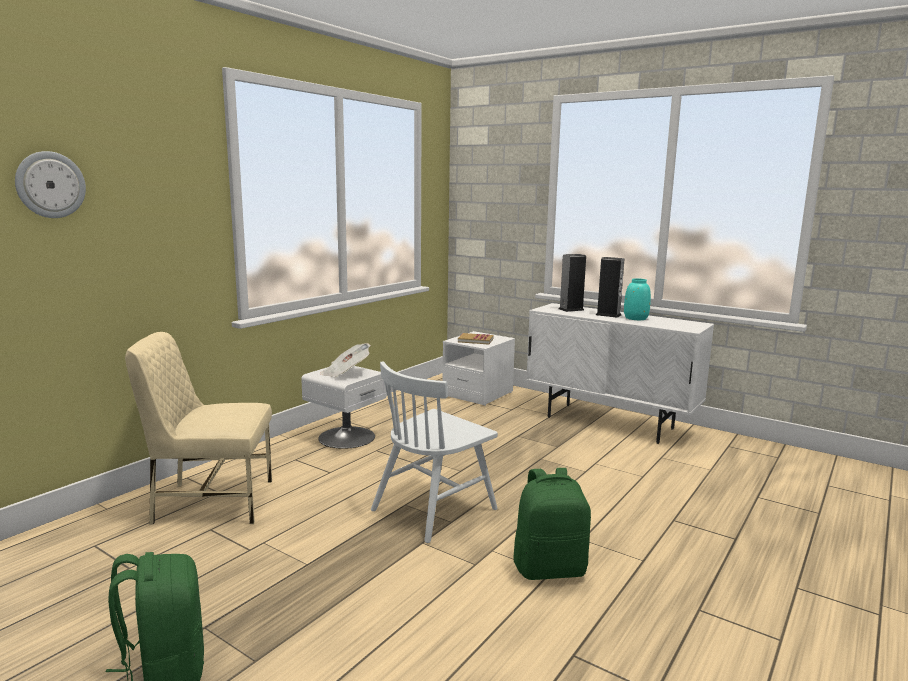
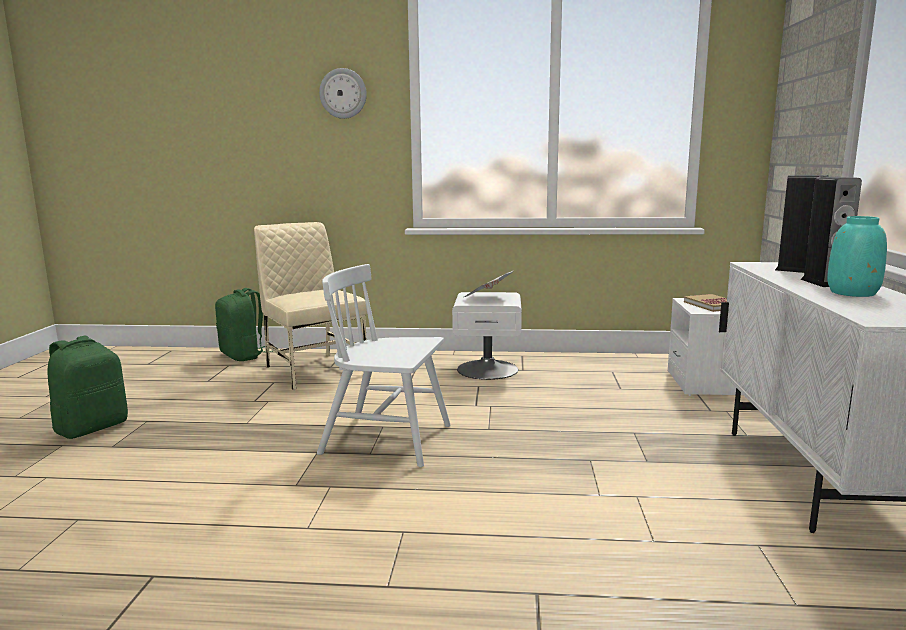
camera: 60 degrees right, 0 degrees up
(50, 185) = (257, 102): wall clock -> wall clock (343, 93)
(550, 568) = (317, 526): green backpack -> green backpack (243, 356)

